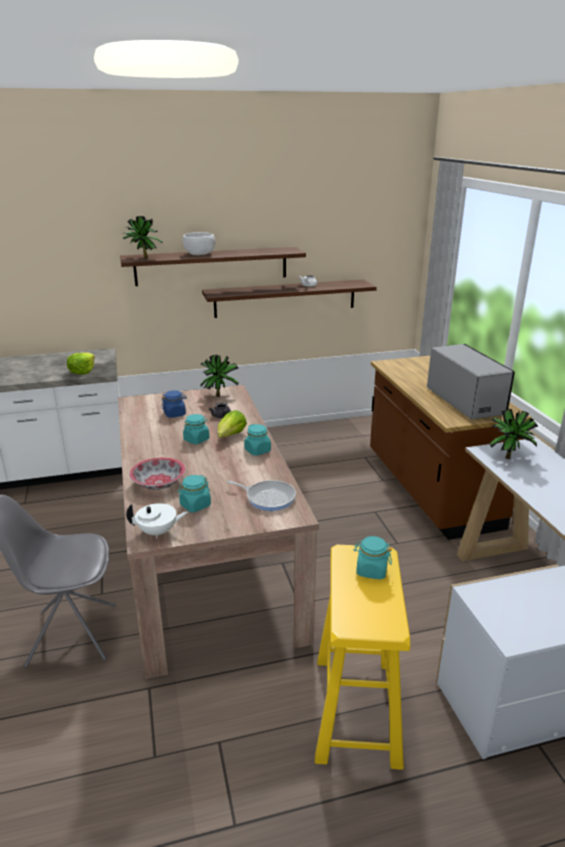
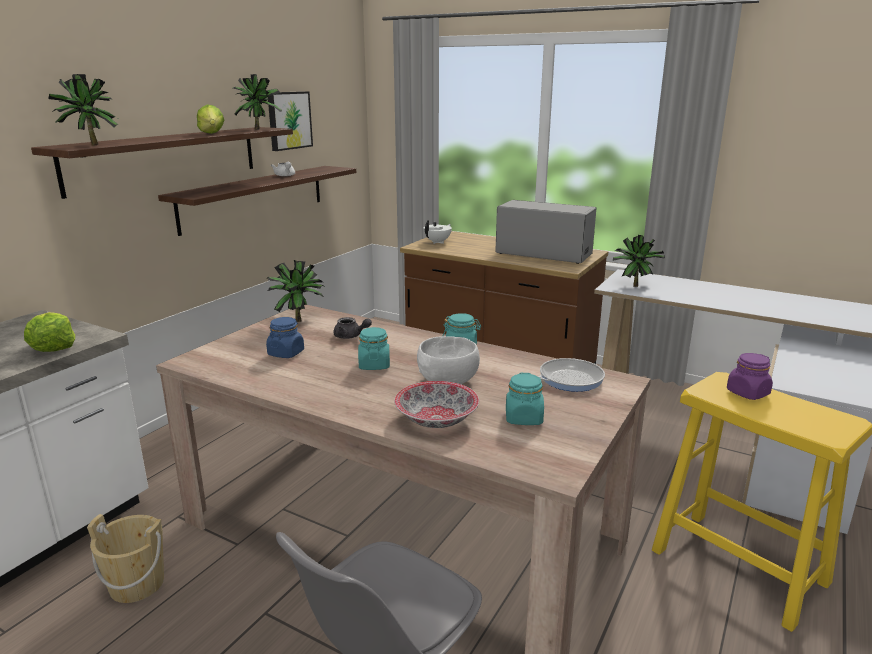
camera: 45 degrees left, 5 degrees down
(80, 511) = (137, 584): none -> beige bucket
(158, 532) = (552, 459): white teapot -> white teapot (438, 242)
(200, 254) = (163, 137): white bowl -> white bowl (448, 381)
(231, 436) = (403, 348): lettuce -> lettuce (212, 134)
(282, 251) = (259, 129): none -> potted plant
(328, 242) = (289, 120): none -> picture
(371, 570) = (747, 393): turquoise jar -> purple jar

